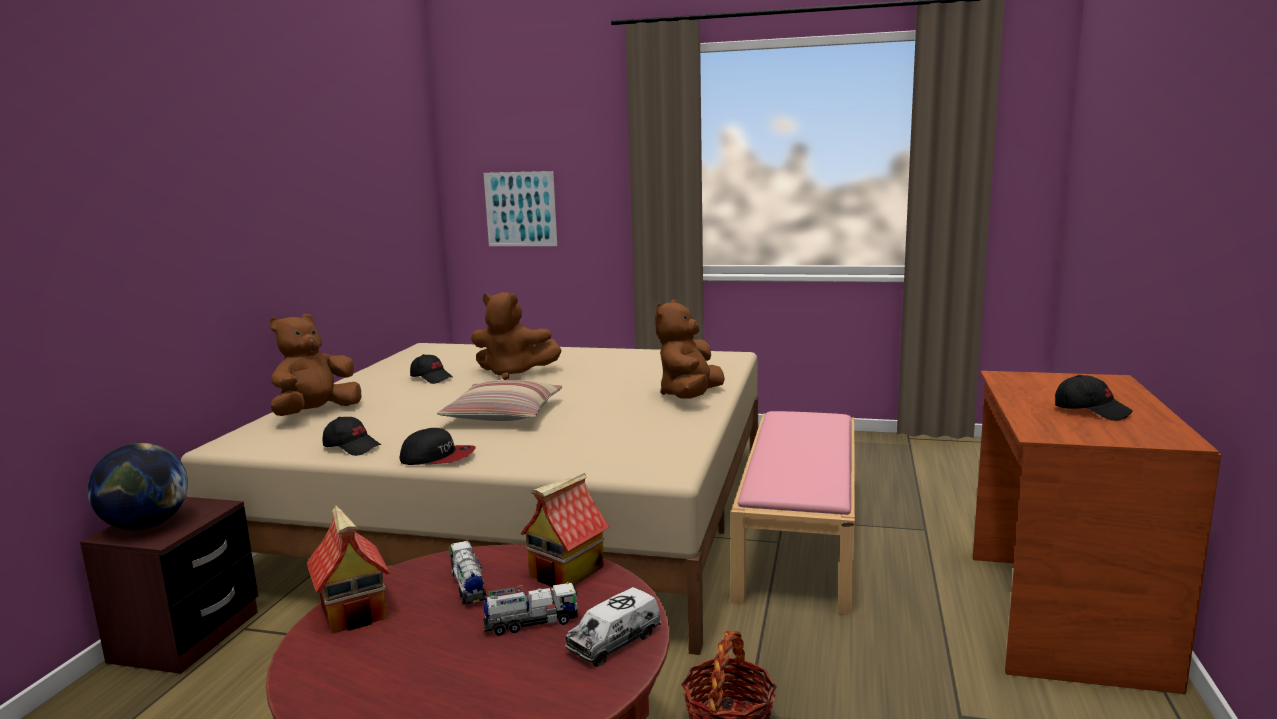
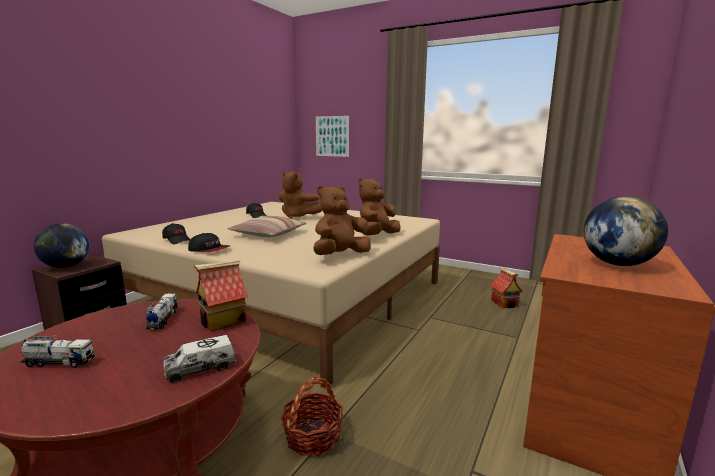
camera: 15 degrees right, 0 degrees up
(316, 413) = (183, 224): brown plush toy -> brown plush toy (340, 255)
(355, 612) = (91, 323): toy house -> toy house (505, 303)
(531, 623) = (169, 347): toy truck -> toy truck (59, 362)
(798, 537) = (433, 329): pink bench -> none
(1091, 411) = (617, 264): black cap -> globe

